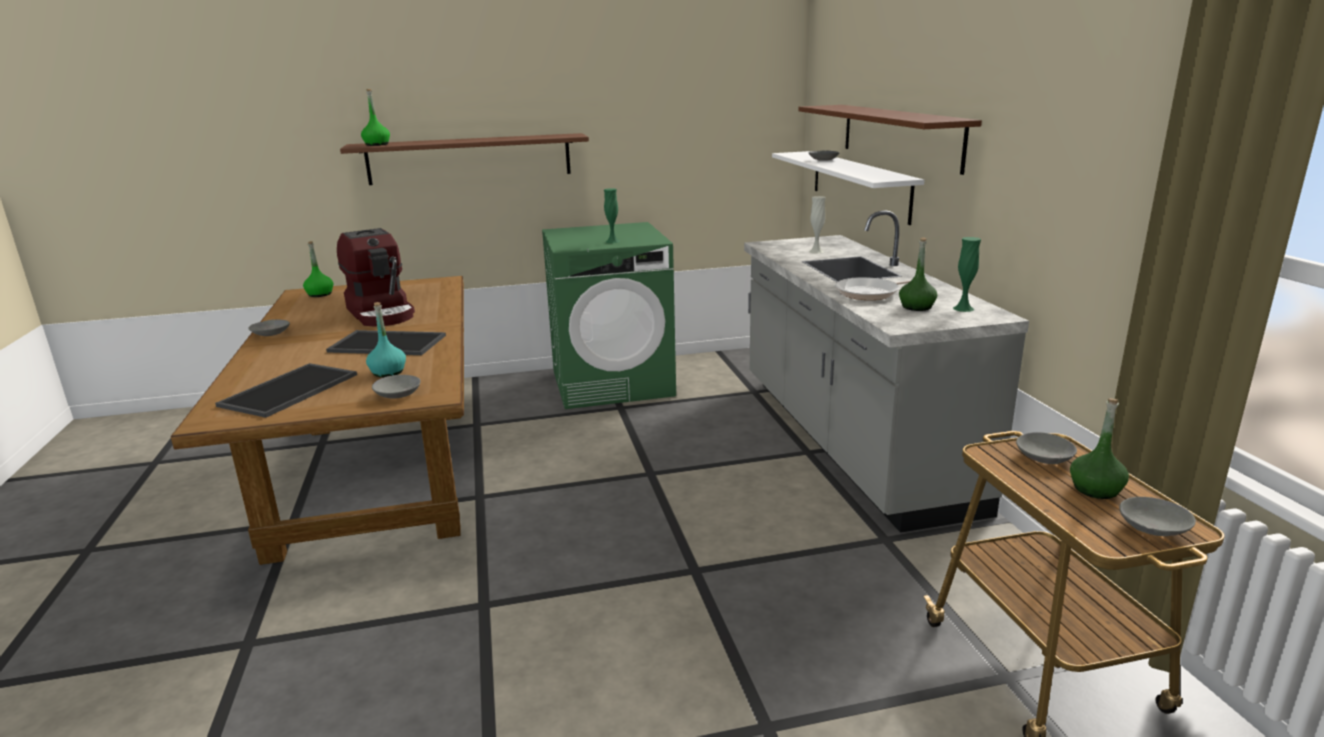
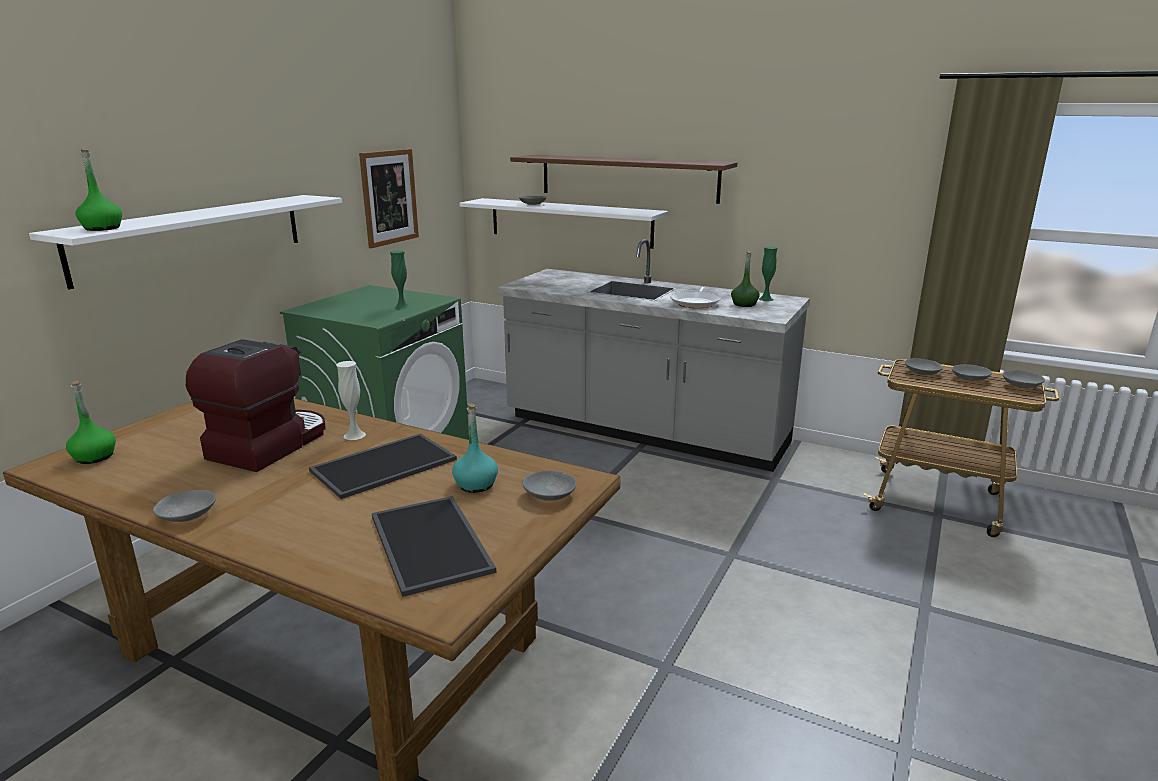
camera: 50 degrees left, 0 degrees up
(382, 313) = (269, 444): coffee machine -> coffee machine turned 75 degrees counterclockwise
(470, 159) = (193, 236): brown shelf -> white shelf
(688, 142) = (389, 197): none -> picture
(816, 251) = (573, 283): white vase -> white vase (354, 435)
(1095, 489) = (969, 378): green bottle -> grey bowl

